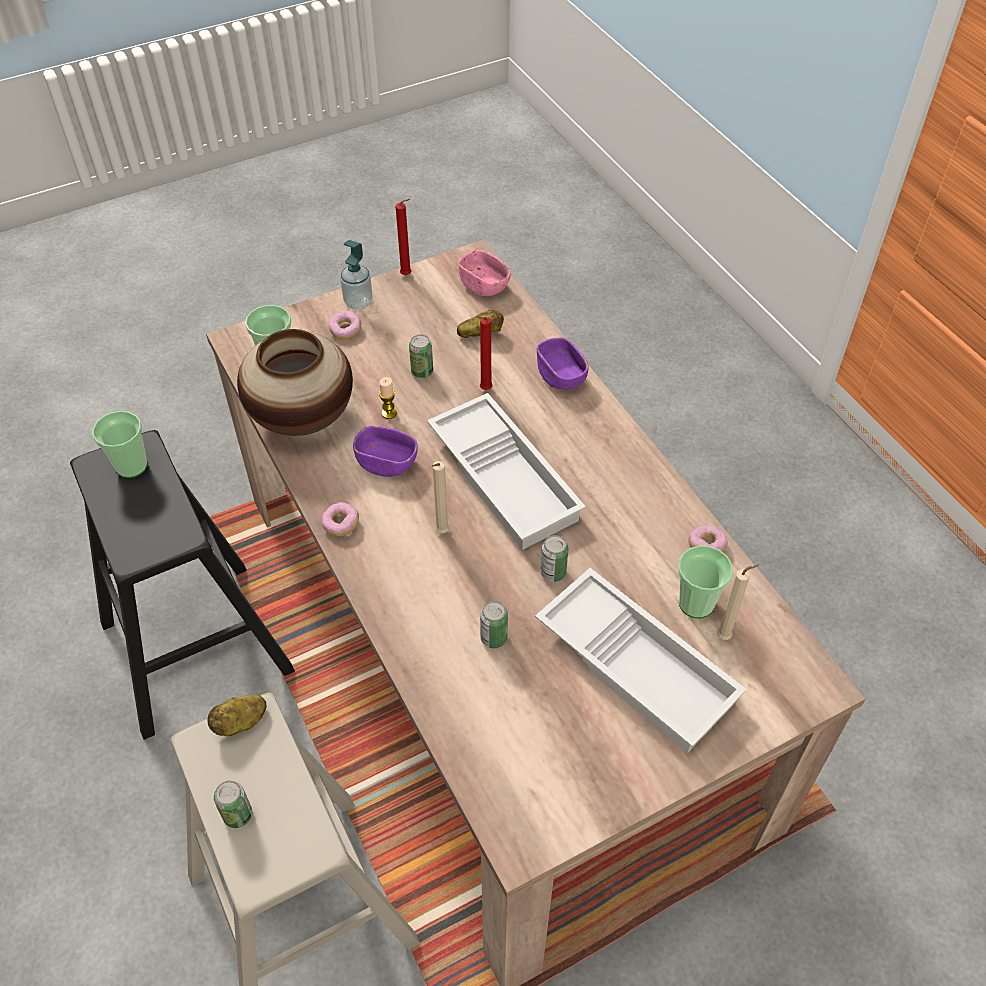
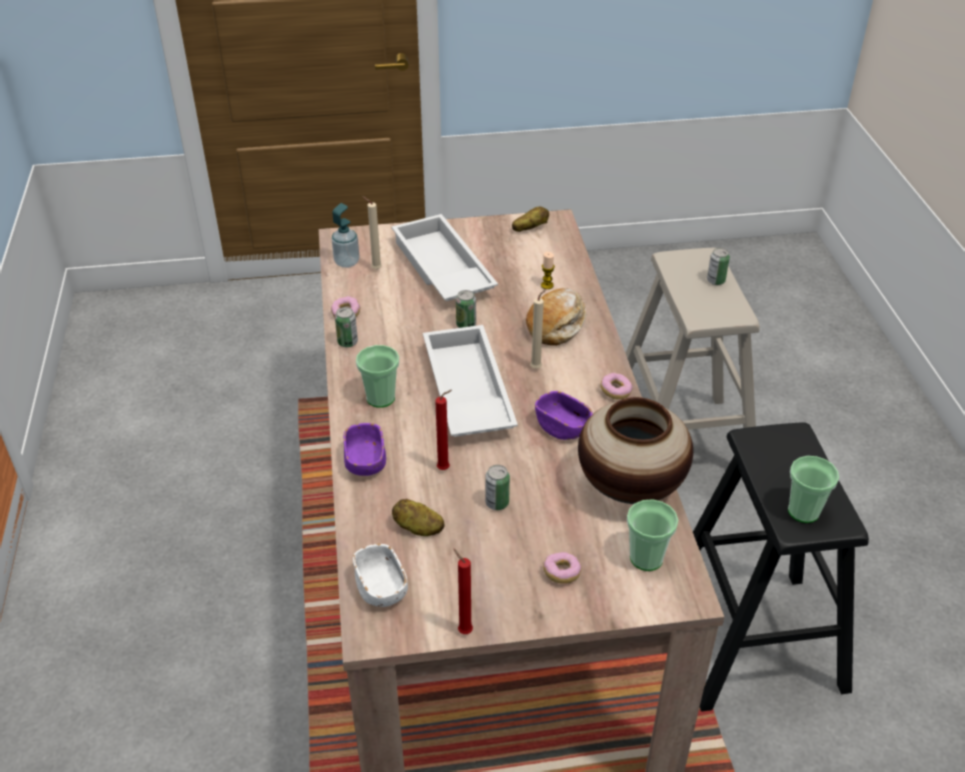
camera: 160 degrees left, 10 degrees down
(241, 723) = (710, 318): potato -> potato (530, 228)
(358, 302) = (535, 607): soap dispenser -> soap dispenser (347, 262)
(389, 413) = (545, 470): candle -> candle (547, 285)
(441, 608) = (556, 324): none -> bread
(484, 286) = (381, 588): pink bowl -> white bowl
(494, 638) = (527, 301): can -> can (347, 342)
(696, 603) = (380, 288): cup -> cup (380, 398)

